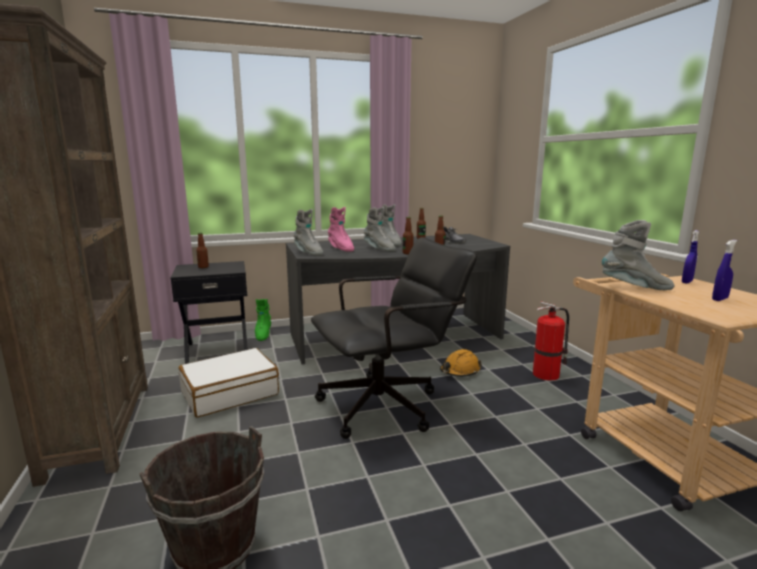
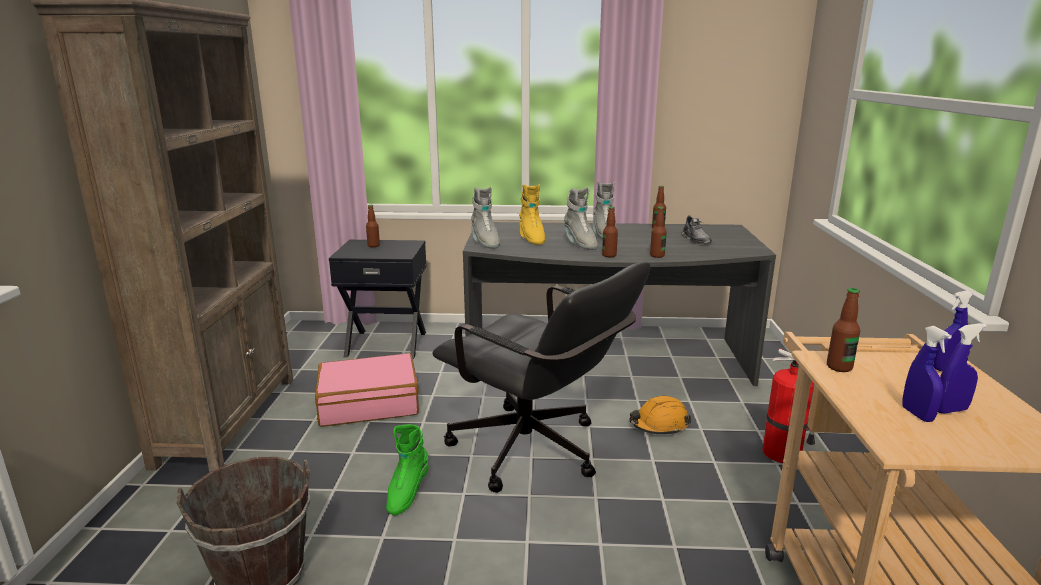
camera: 20 degrees right, 5 degrees up
(230, 393) = (369, 403): white suitcase -> pink suitcase
(263, 334) = (446, 332): green boot -> green boot (407, 493)
(340, 248) = (531, 238): pink boot -> yellow boot
(389, 404) = (537, 454): black office chair -> black office chair turned 45 degrees clockwise
(635, 288) = (839, 367): grey boot -> bottle
(708, 303) = (917, 414): none -> blue spray bottle

